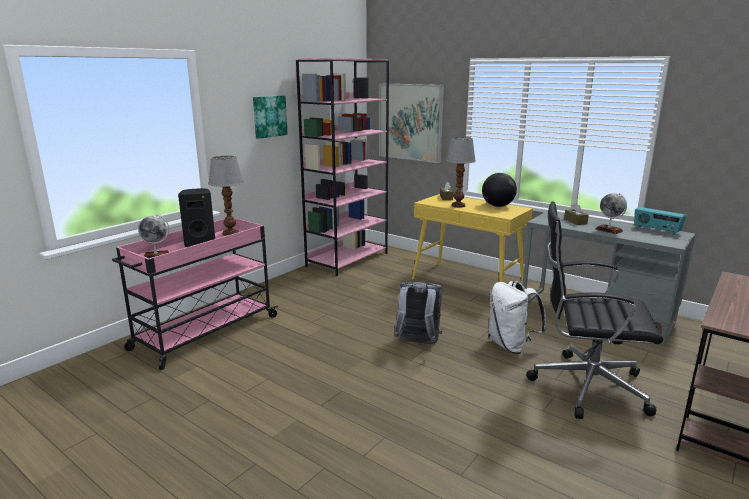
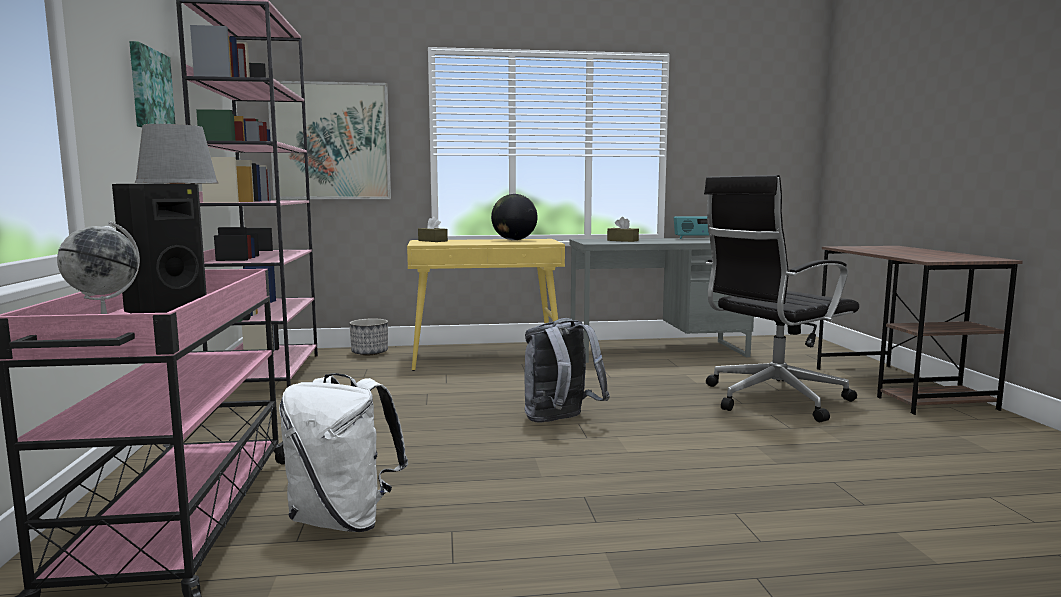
camera: 45 degrees left, 10 degrees down
(414, 259) = (370, 353): none -> planter
(457, 205) = (471, 243): table lamp -> none
(511, 345) = (650, 392): white backpack -> white backpack (343, 520)
(609, 230) = (668, 241): globe -> none

